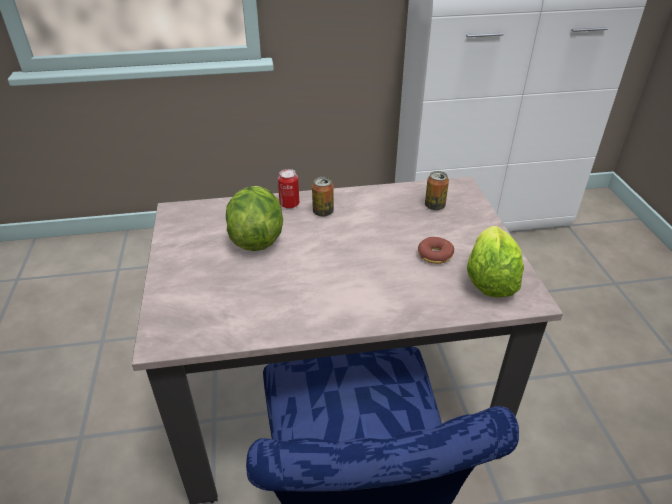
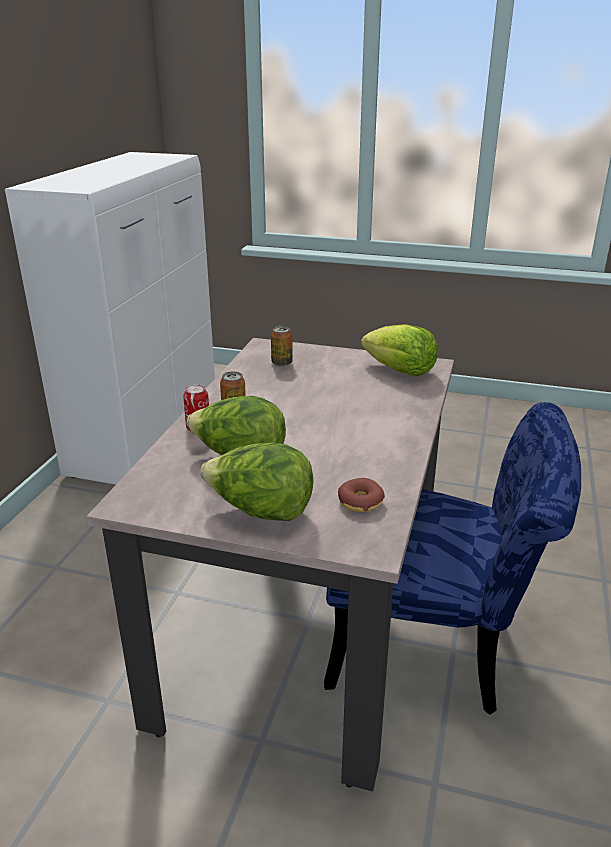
camera: 65 degrees left, 10 degrees down
(188, 269) = (260, 512): none -> lettuce
(434, 255) = (352, 382): donut -> donut (360, 502)

